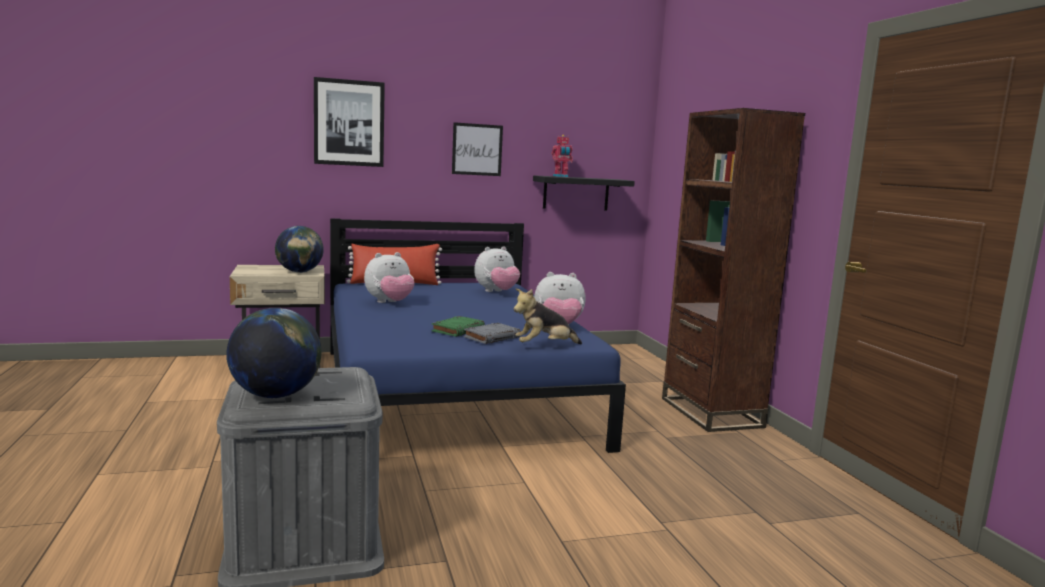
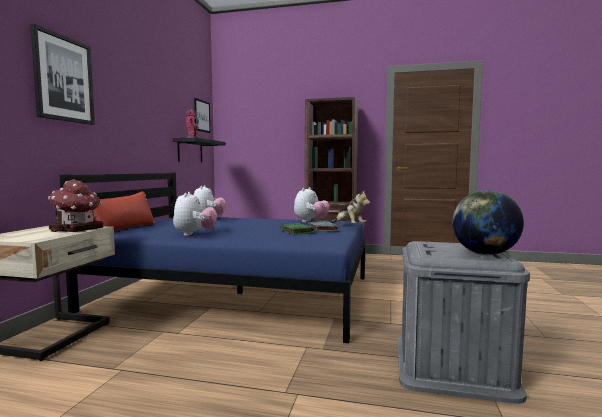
camera: 60 degrees left, 5 degrees down
(299, 272) = (77, 229): globe -> toy house
(477, 149) = (145, 115): picture -> picture (202, 116)
(544, 346) = (349, 226): plush toy -> plush toy turned 45 degrees counterclockwise

